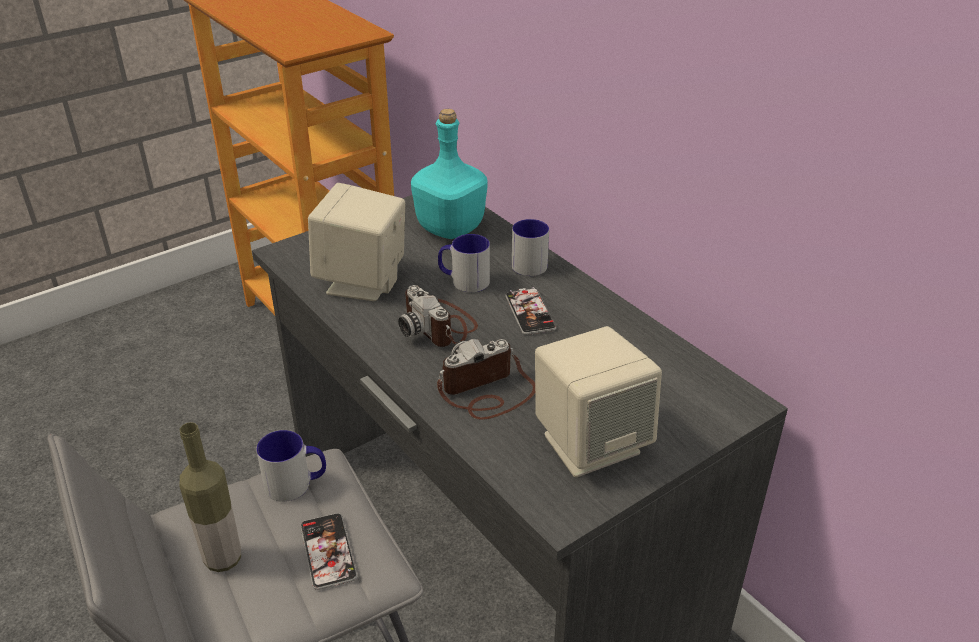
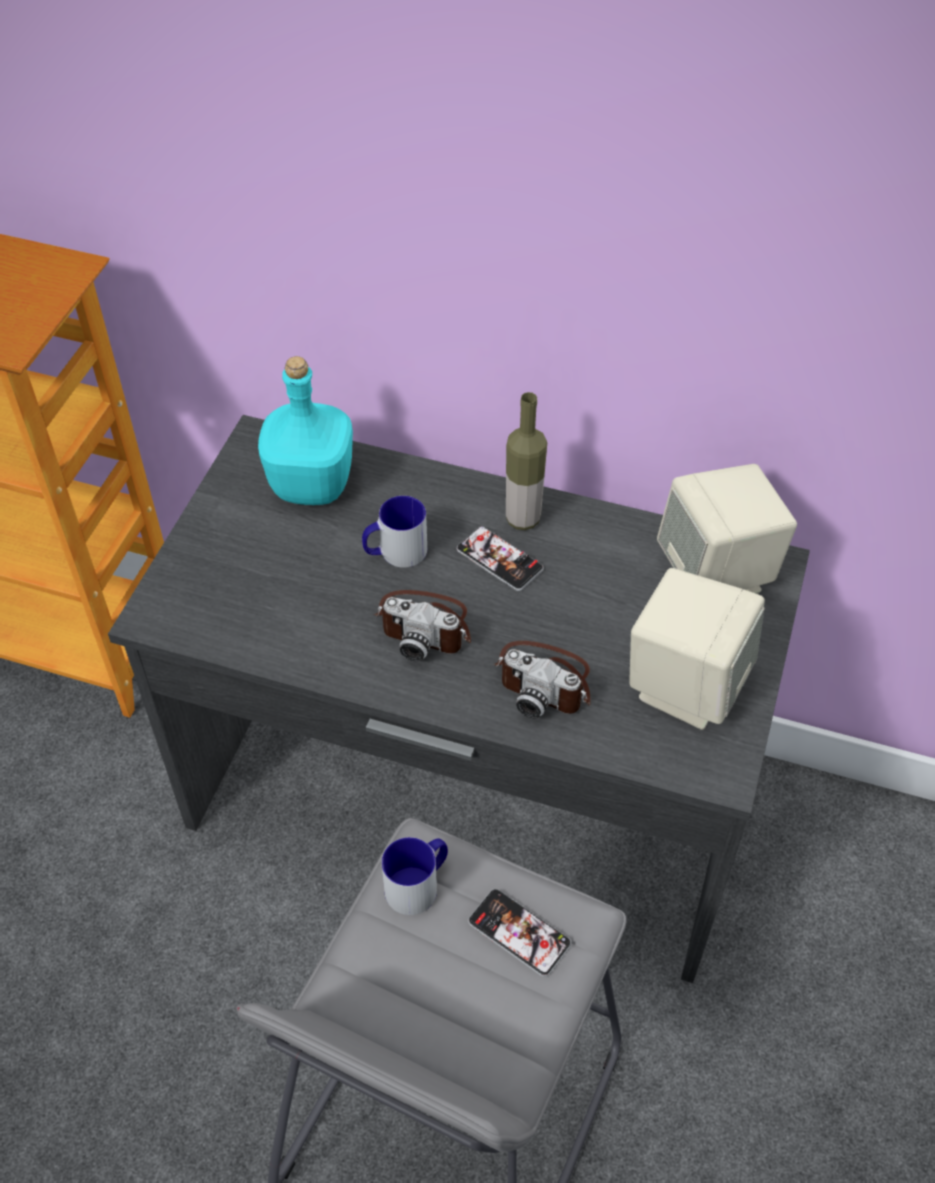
camera: 35 degrees left, 15 degrees up
(223, 559) = (429, 1005): bottle -> bottle (523, 519)
(362, 282) = (288, 611): beige speaker -> beige speaker (716, 575)
(487, 392) = (545, 681): camera -> camera turned 90 degrees counterclockwise
(530, 262) = (441, 491): mug -> none

